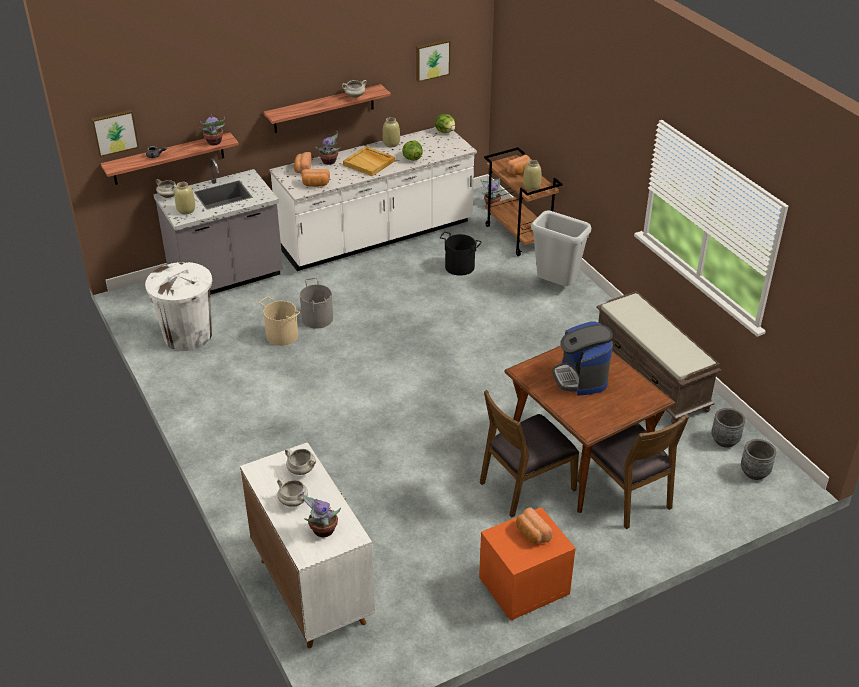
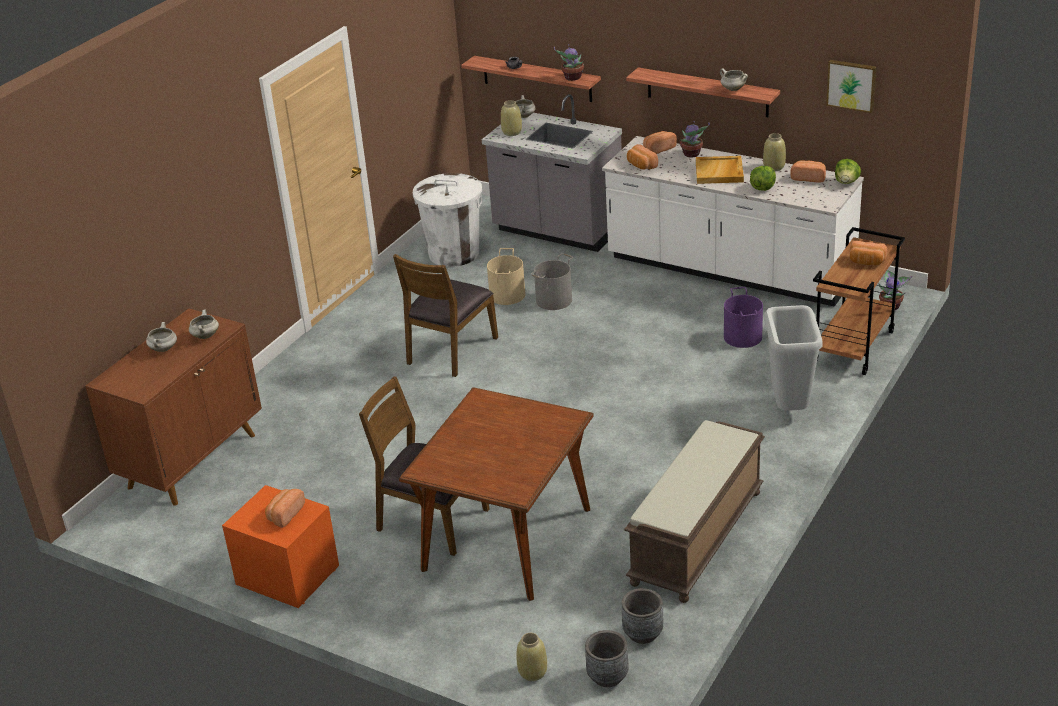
camera: 60 degrees right, 5 degrees down
(114, 132) = (489, 29): picture -> none
(311, 590) = (193, 460): white cabinet -> brown cabinet
(322, 530) = (138, 376): potted plant -> none
(422, 140) = (808, 178): none -> bread
(459, 267) = (742, 337): black bucket -> purple bucket
(531, 187) = (844, 280): beige vase -> beige vase (532, 673)
(581, 378) = (504, 435): coffee machine -> none
(626, 494) = (479, 592): brown chair -> brown chair (450, 350)

